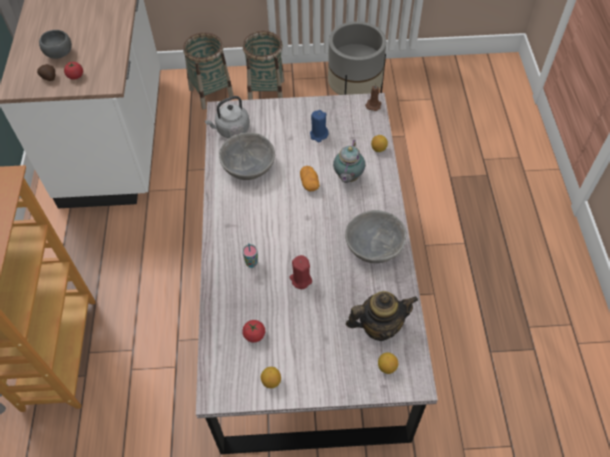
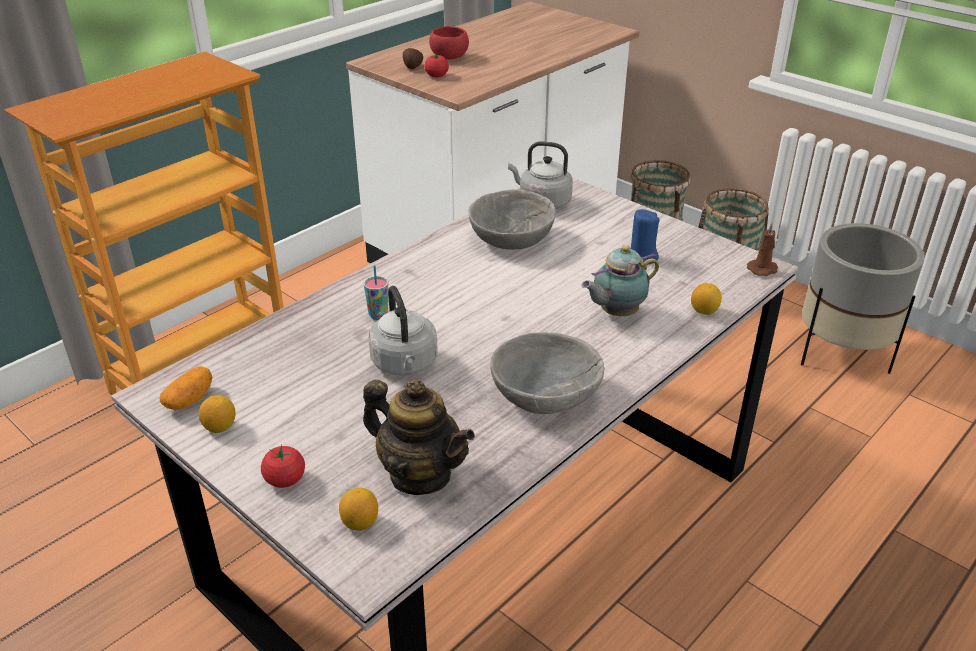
camera: 45 degrees right, 20 degrees down
(59, 54) = (448, 57): grey bowl -> red bowl
(254, 335) = (275, 375): tomato -> tomato (285, 479)
(301, 279) = (405, 364): red candle -> grey kettle
(309, 183) = (559, 291): potato -> potato (190, 400)

